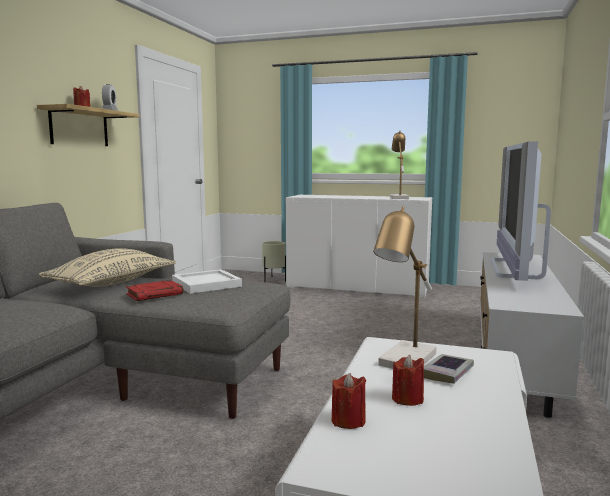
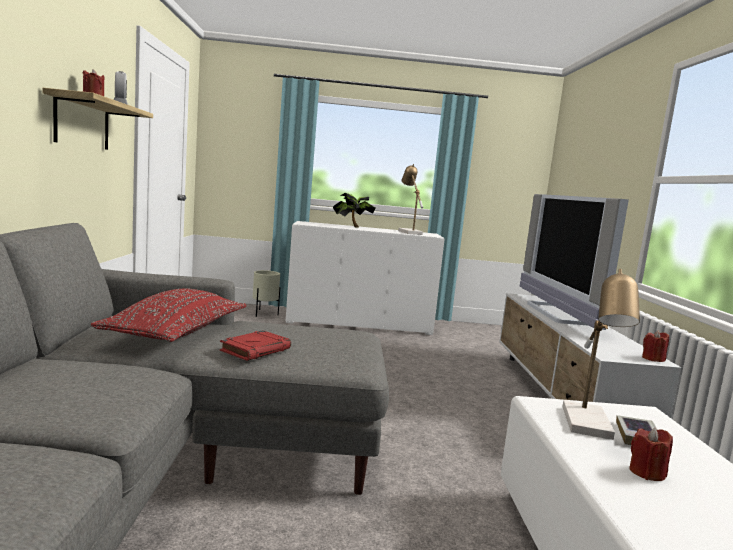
camera: 20 degrees left, 0 degrees up
(112, 283) = (177, 333): beige pillow -> red pillow
(207, 284) = (299, 334): white tray -> none
(345, 196) = (351, 226): none -> potted plant
(348, 421) = (633, 508): red candle -> red candle (653, 359)

